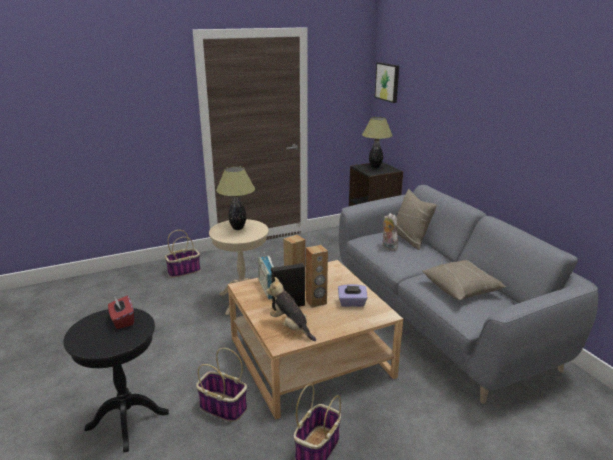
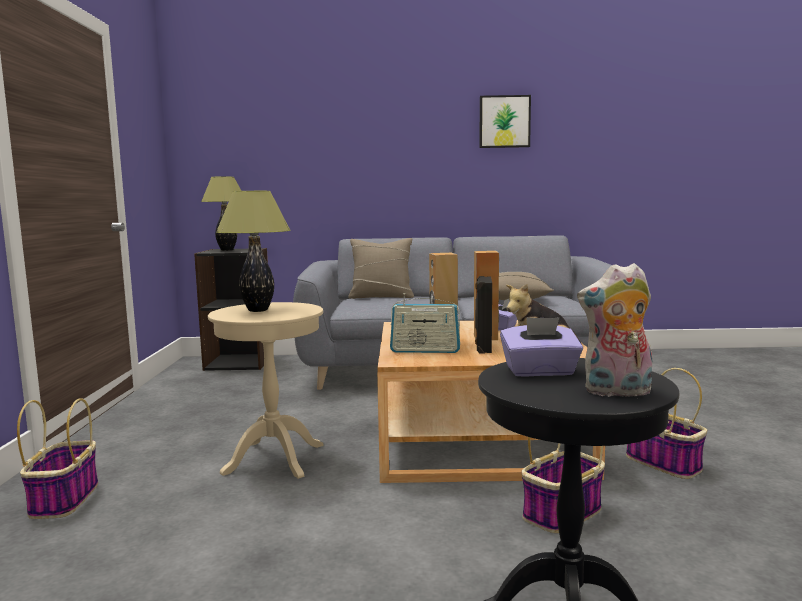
camera: 65 degrees left, 15 degrees down
(122, 320) = (540, 372): red tissue box -> purple tissue box
(388, 82) = (205, 132): picture -> picture (504, 122)
(388, 247) = (389, 303): plush toy -> plush toy (616, 392)

